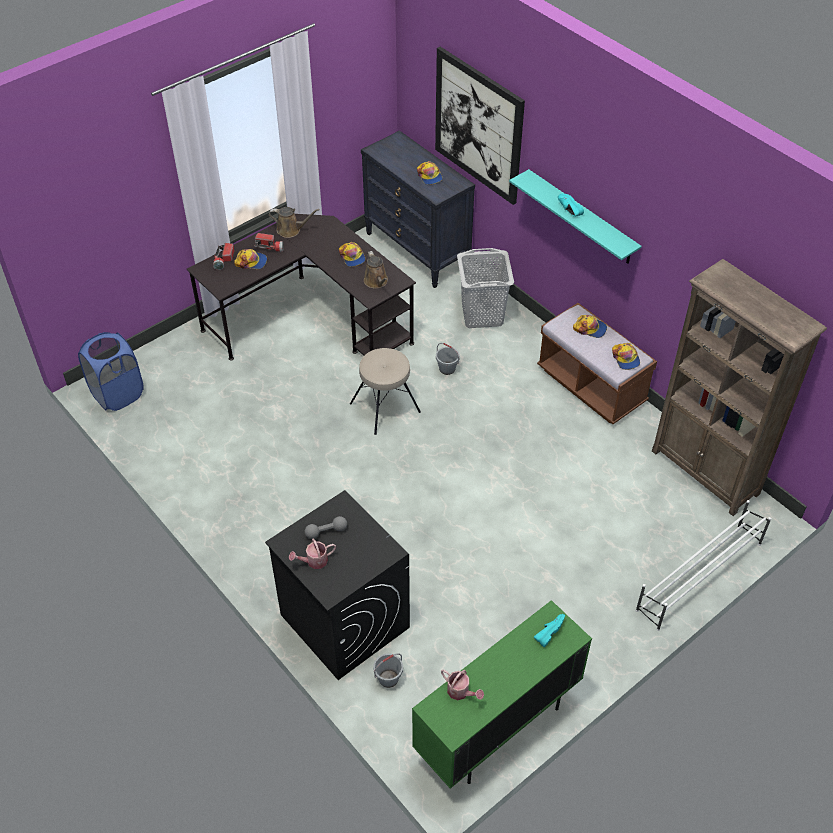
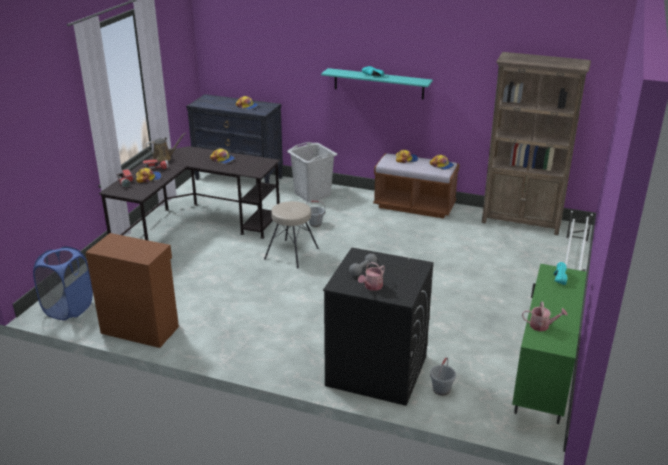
camera: 30 degrees left, 20 degrees down
(163, 454) = (140, 329): none -> brown cabinet
(376, 282) = (252, 165): brown watering can -> none
(478, 125) = (278, 55): picture -> none

